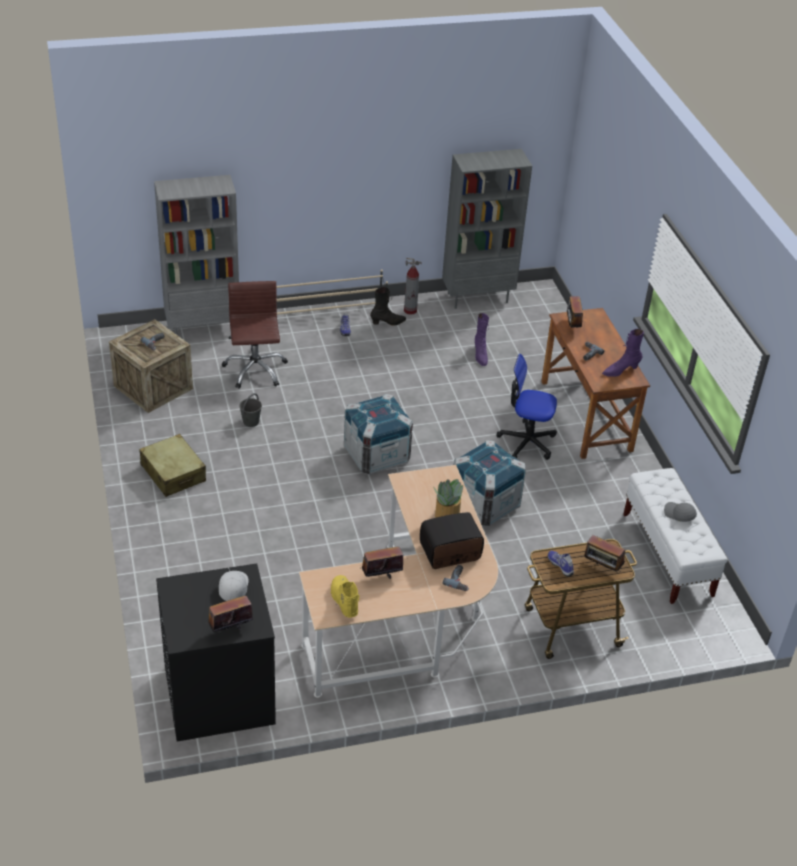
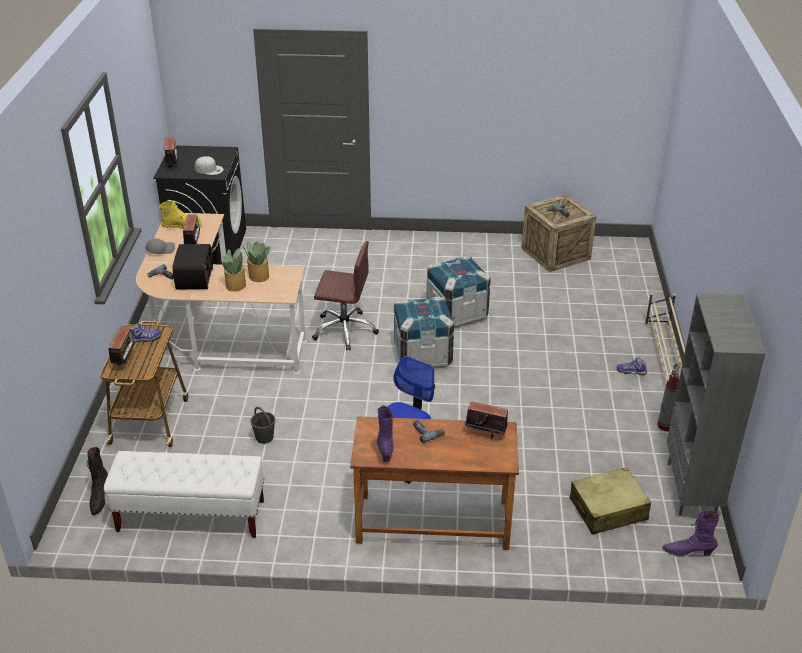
camera: 110 degrees right, 5 degrees down
(173, 473) = (440, 252): beige suitcase -> beige suitcase (608, 509)
(203, 329) = (641, 287): grey bookcase -> none
(251, 421) = (494, 295): grey bucket -> grey bucket (264, 438)
(255, 370) = (570, 307): brown office chair -> brown office chair (344, 330)
(388, 323) = (641, 404): black boot -> black boot (99, 499)
(421, 503) = (258, 276): none -> potted plant
(480, 355) = (568, 462): purple boot -> purple boot (688, 552)
(484, 504) = (327, 406): crate -> crate (457, 313)
(601, 568) = (125, 361): radio -> radio turned 135 degrees clockwise
(679, 514) = (180, 469): grey cap -> grey cap (160, 250)

